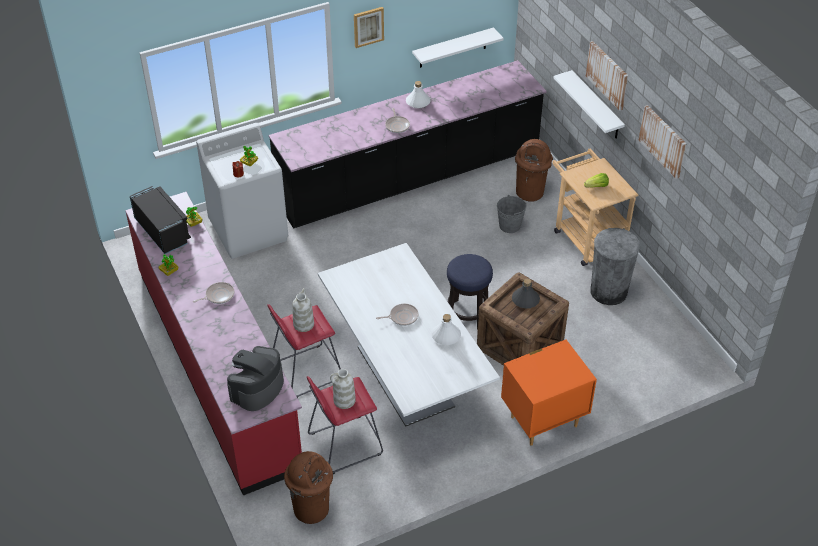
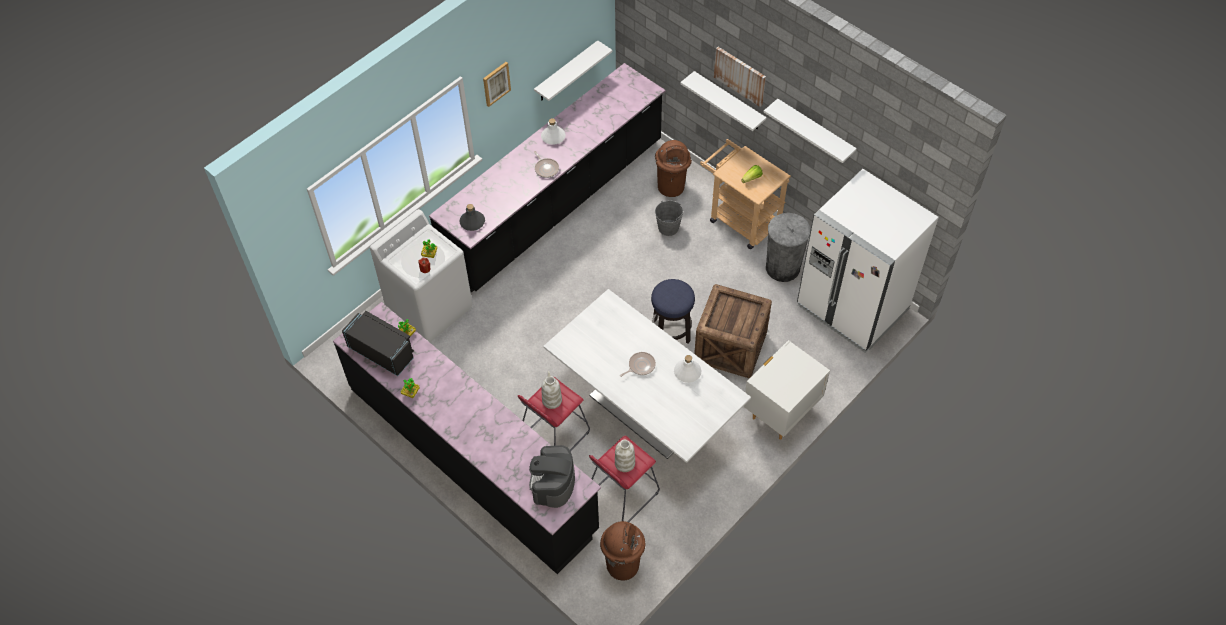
camera: 20 degrees left, 10 degrees up
(218, 295) = (470, 402): frying pan -> none
(218, 366) = (472, 457): red counter -> black counter
(525, 300) = (733, 310): grey bottle -> grey bottle (472, 222)
(543, 421) = (781, 412): orange nightstand -> white nightstand
(663, 141) = (815, 131): picture -> white shelf
(665, 348) = (852, 308): none -> white fridge

